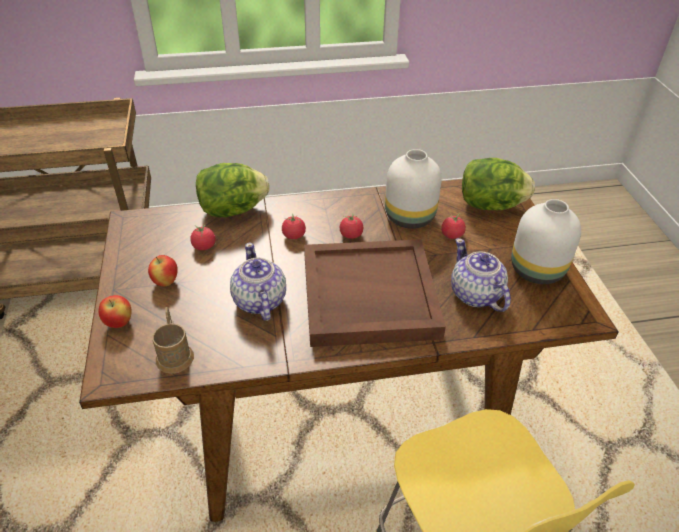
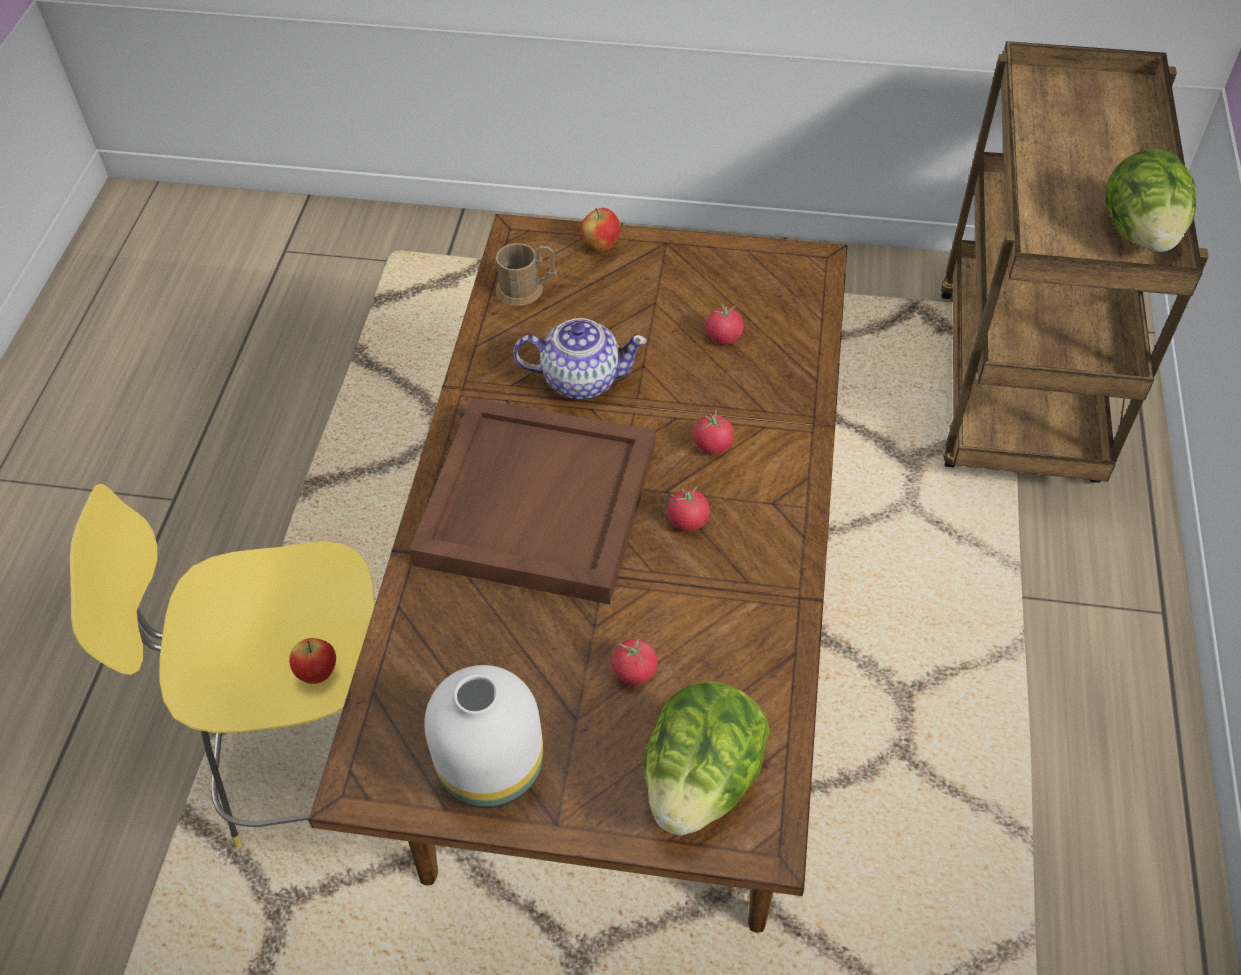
camera: 110 degrees right, 10 degrees up
(166, 282) = (660, 291): apple -> apple (317, 673)
(233, 210) = (806, 380): lettuce -> lettuce (1140, 232)
(409, 216) = (710, 622): white vase -> none
(475, 295) = (477, 644): teapot -> none

